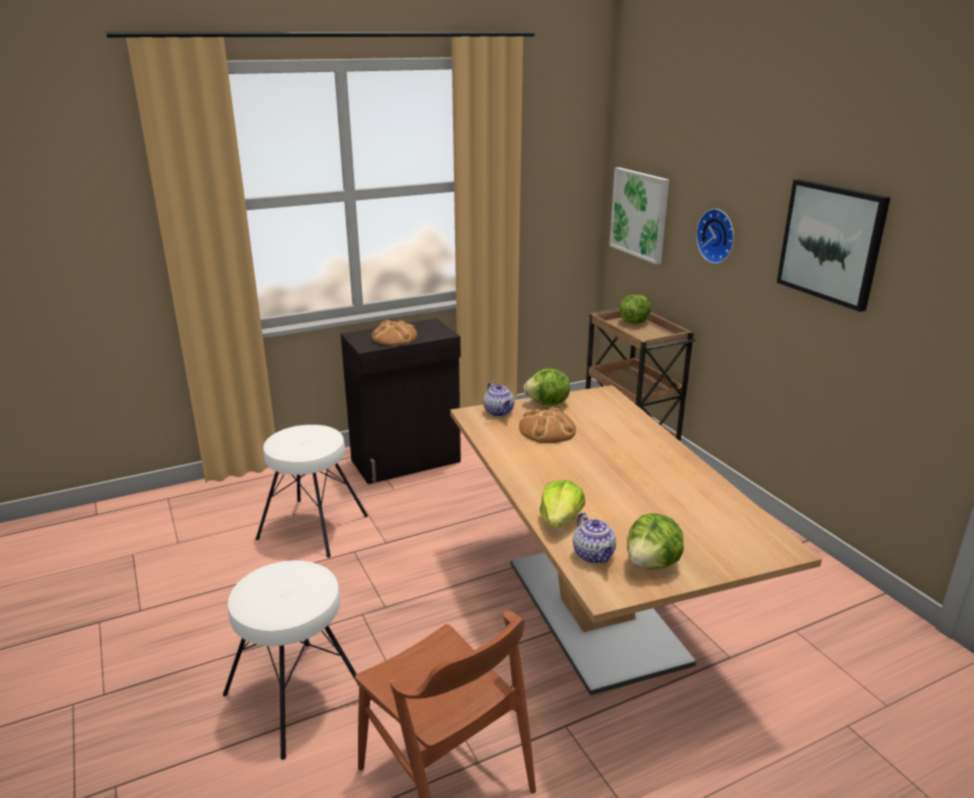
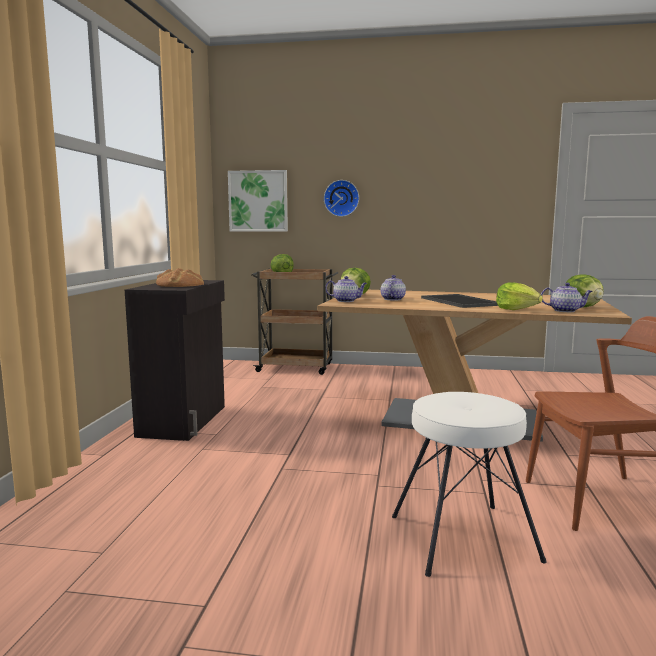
camera: 55 degrees left, 15 degrees down
(313, 526) = (211, 475): white stool -> none
(547, 430) = (392, 299): bread -> teapot
(585, 469) = (458, 301): none -> tray
(831, 243) = (434, 181): picture -> none

